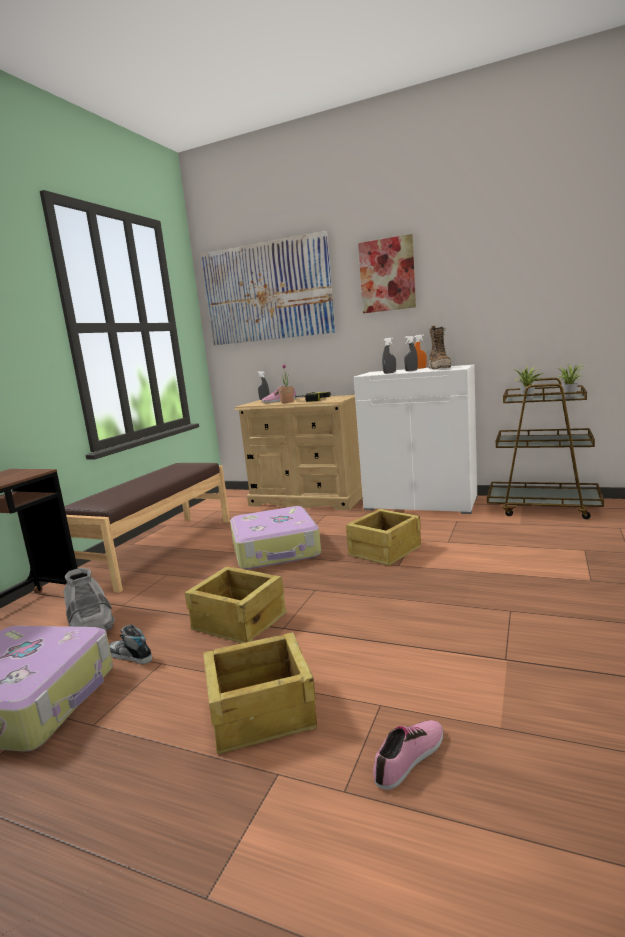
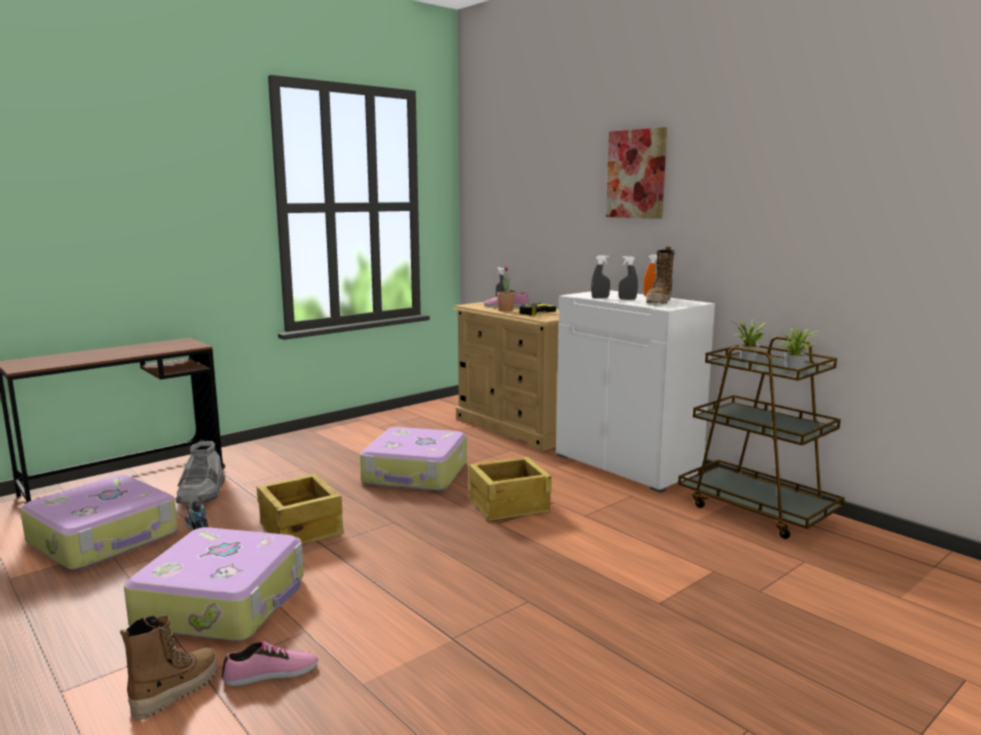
camera: 25 degrees right, 0 degrees up
(158, 549) = (325, 442): brown bench -> none
(260, 711) = (224, 601): crate -> suitcase
(267, 292) = (519, 176): picture -> none
(343, 824) = (176, 691): none -> boot

